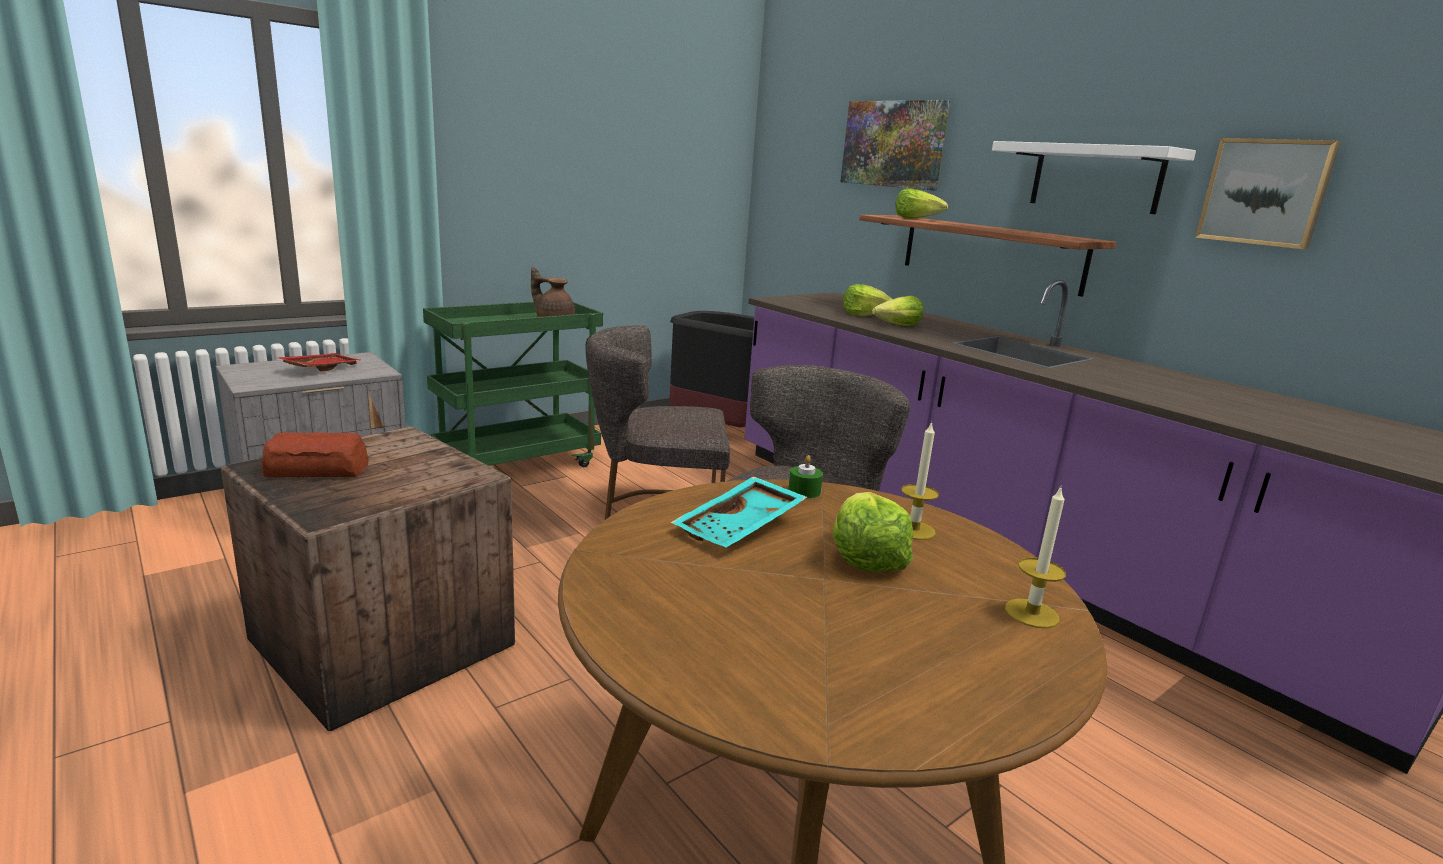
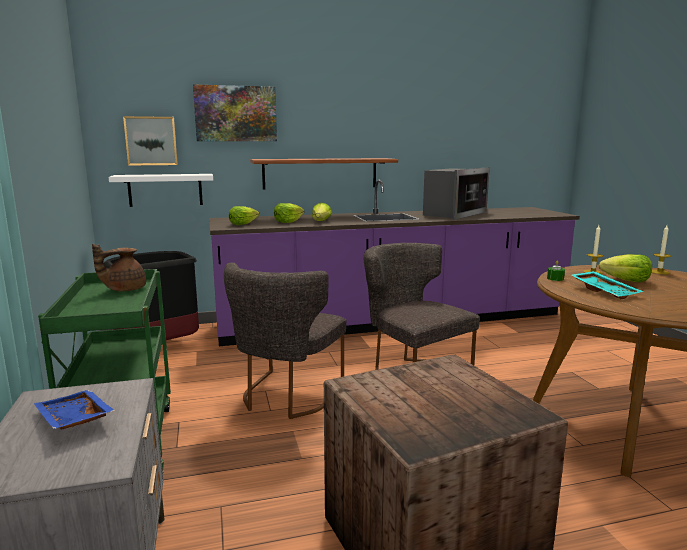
camera: 65 degrees left, 5 degrees down
(318, 469) = (432, 417): bread -> none
(320, 368) = (72, 420): red tray -> blue tray
(916, 219) = (282, 159): lettuce -> lettuce (243, 224)
(1096, 178) = (370, 128): white shelf -> white shelf (165, 190)
(1179, 387) = (454, 214): none -> microwave
(1265, 192) = (439, 130): picture -> picture (151, 141)

